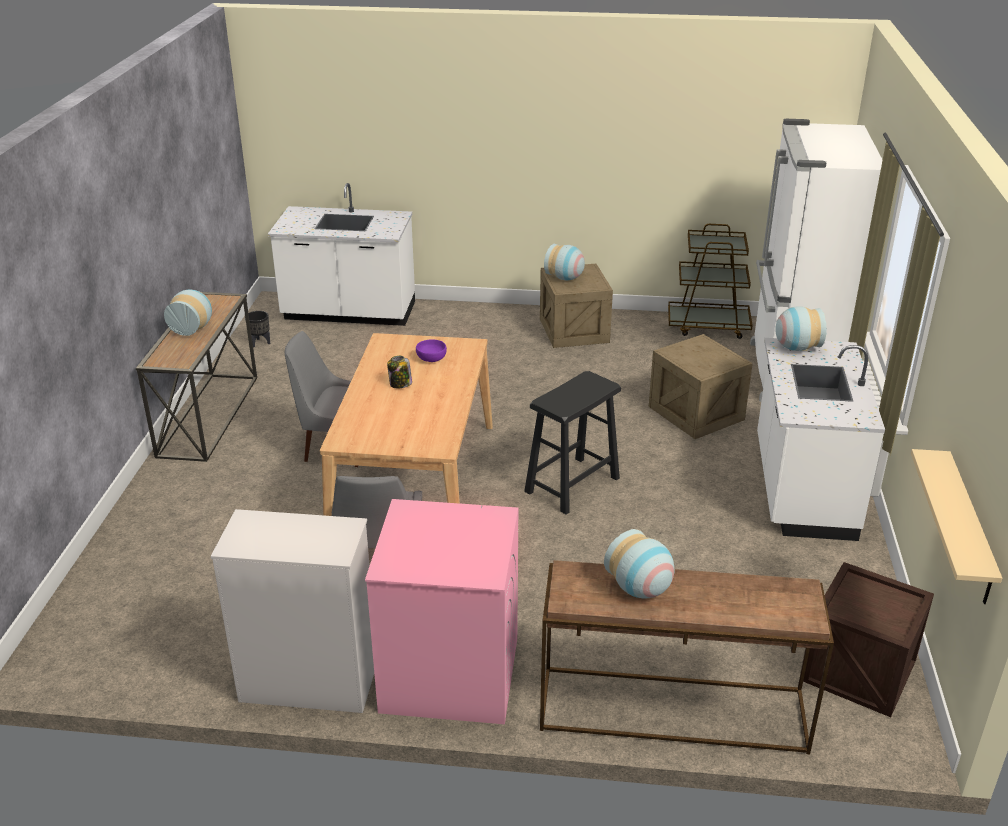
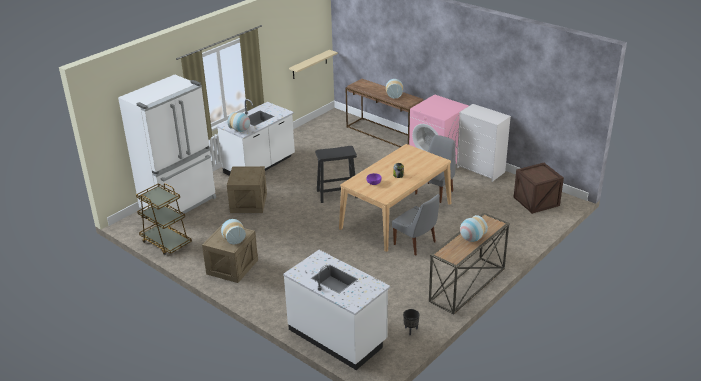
camera: 145 degrees left, 0 degrees up
(858, 670) = (324, 125): crate -> crate (536, 201)

